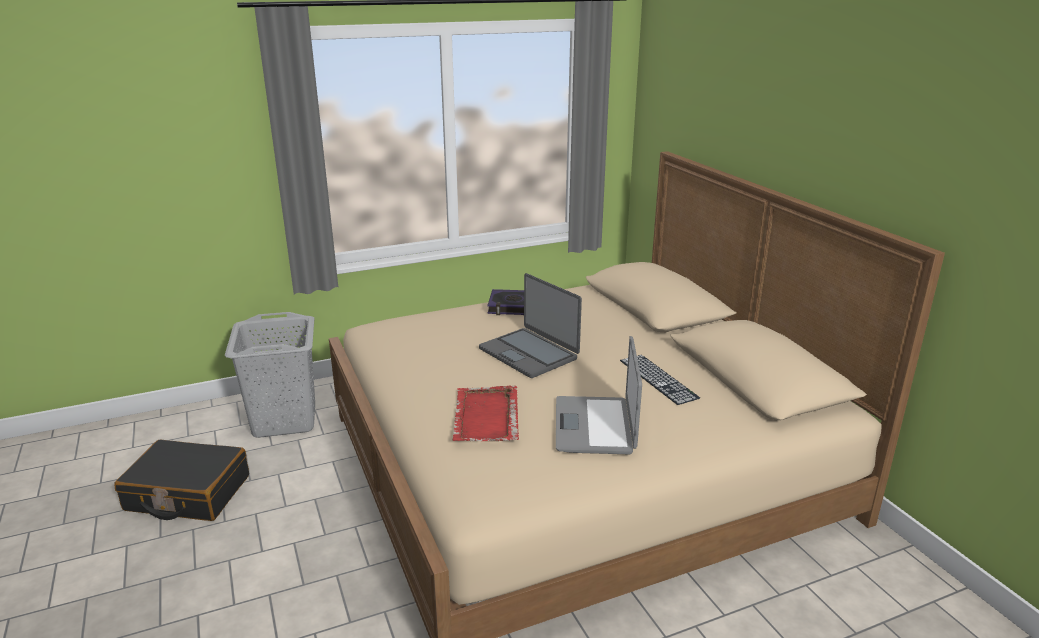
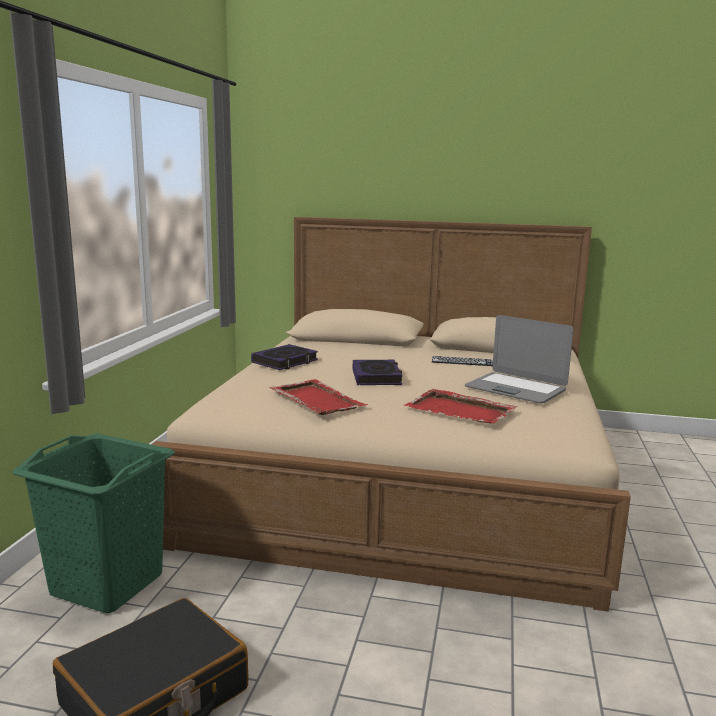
camera: 55 degrees left, 10 degrees down
(285, 420) = (107, 583): grey laundry basket -> green laundry basket
(433, 352) = (316, 400): none -> red tray
(529, 353) = (376, 377): laptop -> book

